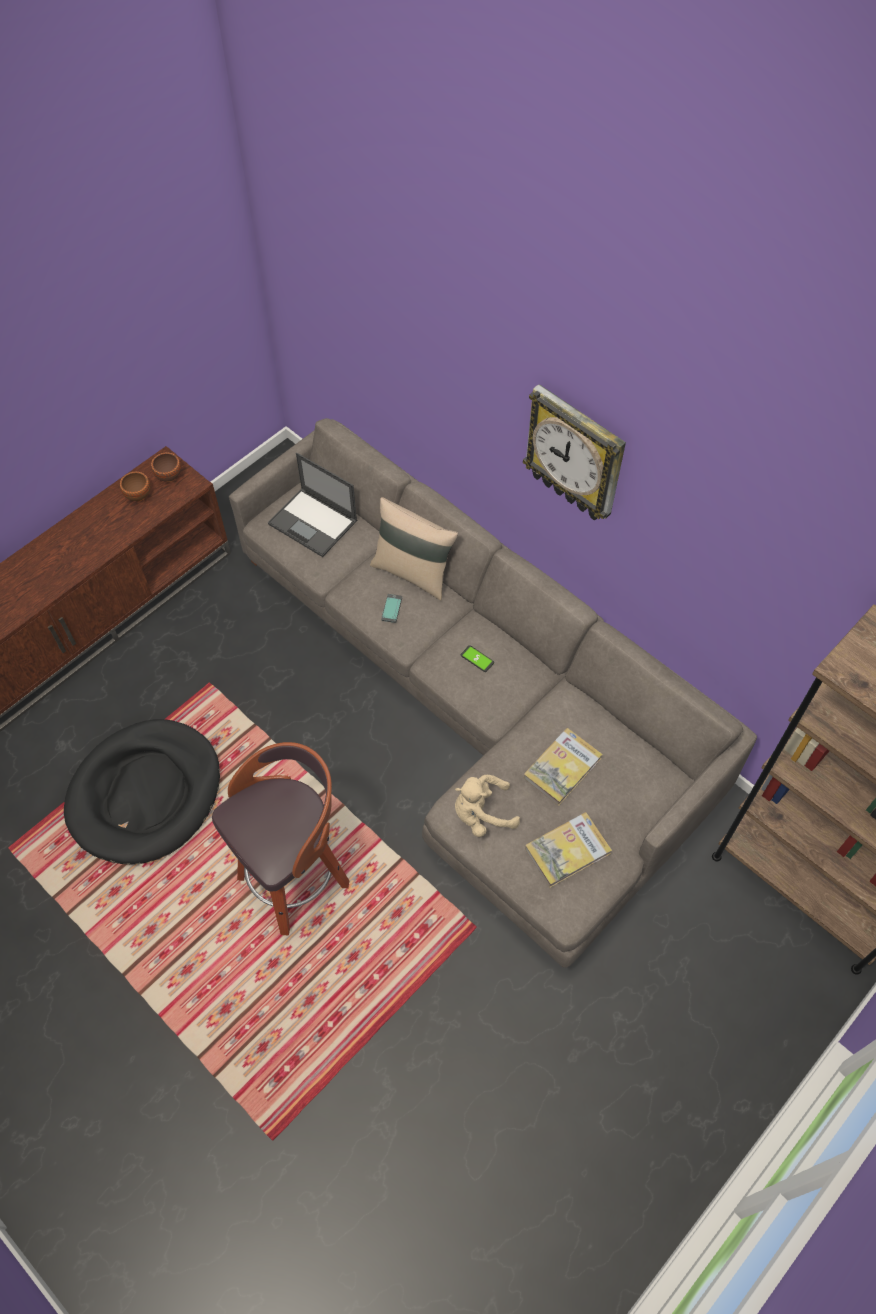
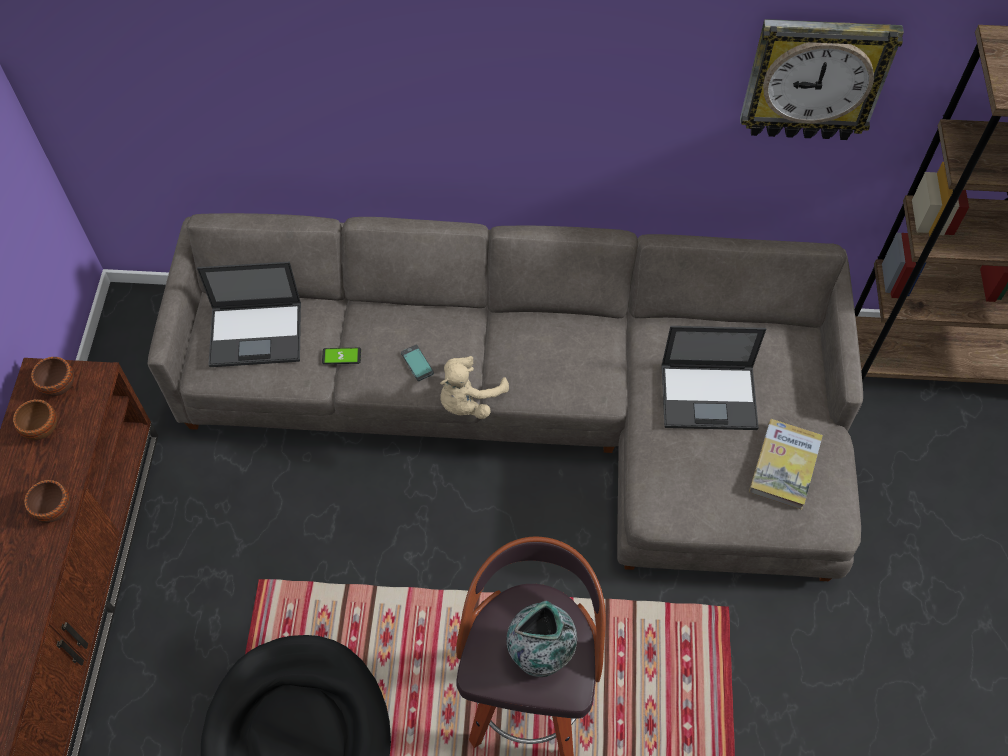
camera: 40 degrees left, 0 degrees up
(104, 546) = (54, 509): none -> brown bowl
(272, 832) = (540, 656): none -> vase
(413, 572) = (403, 315): beige pillow -> none
(477, 659) = (542, 353): phone -> phone (341, 356)
(482, 814) = (682, 490): beige plush toy -> beige plush toy (468, 400)
(562, 768) = (710, 396): book -> laptop
(575, 455) = (558, 69): wall clock -> wall clock (815, 79)

